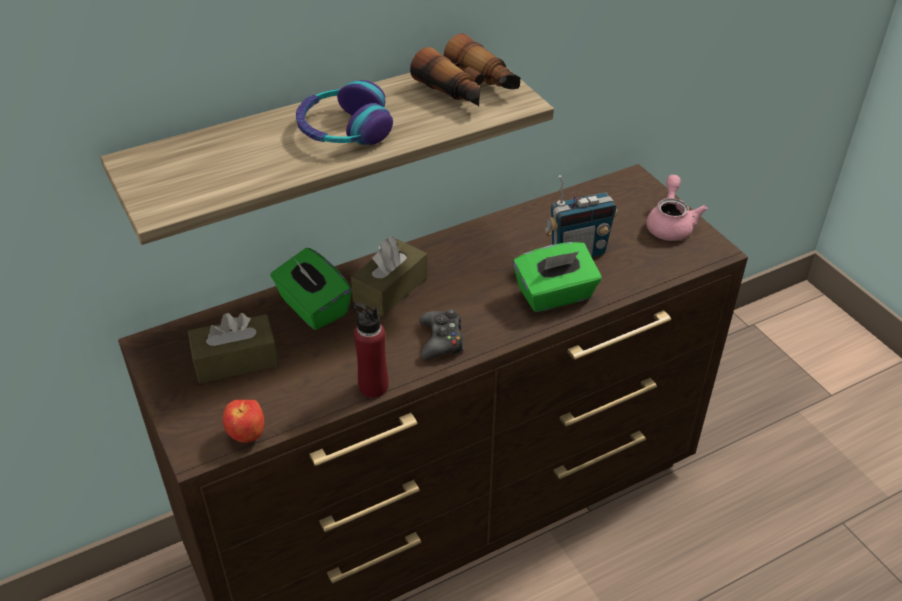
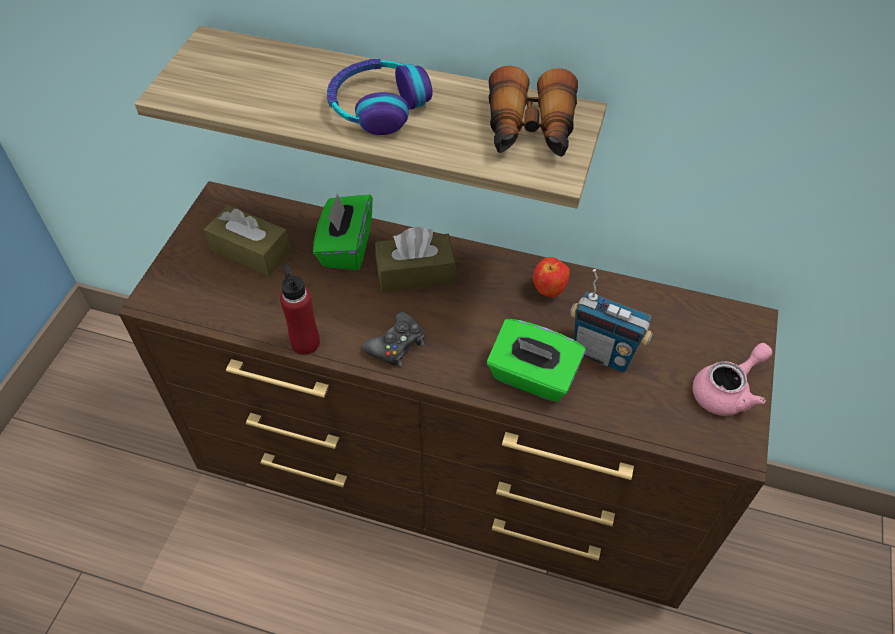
camera: 45 degrees right, 10 degrees up
(247, 436) = (190, 313): apple -> apple (549, 290)

